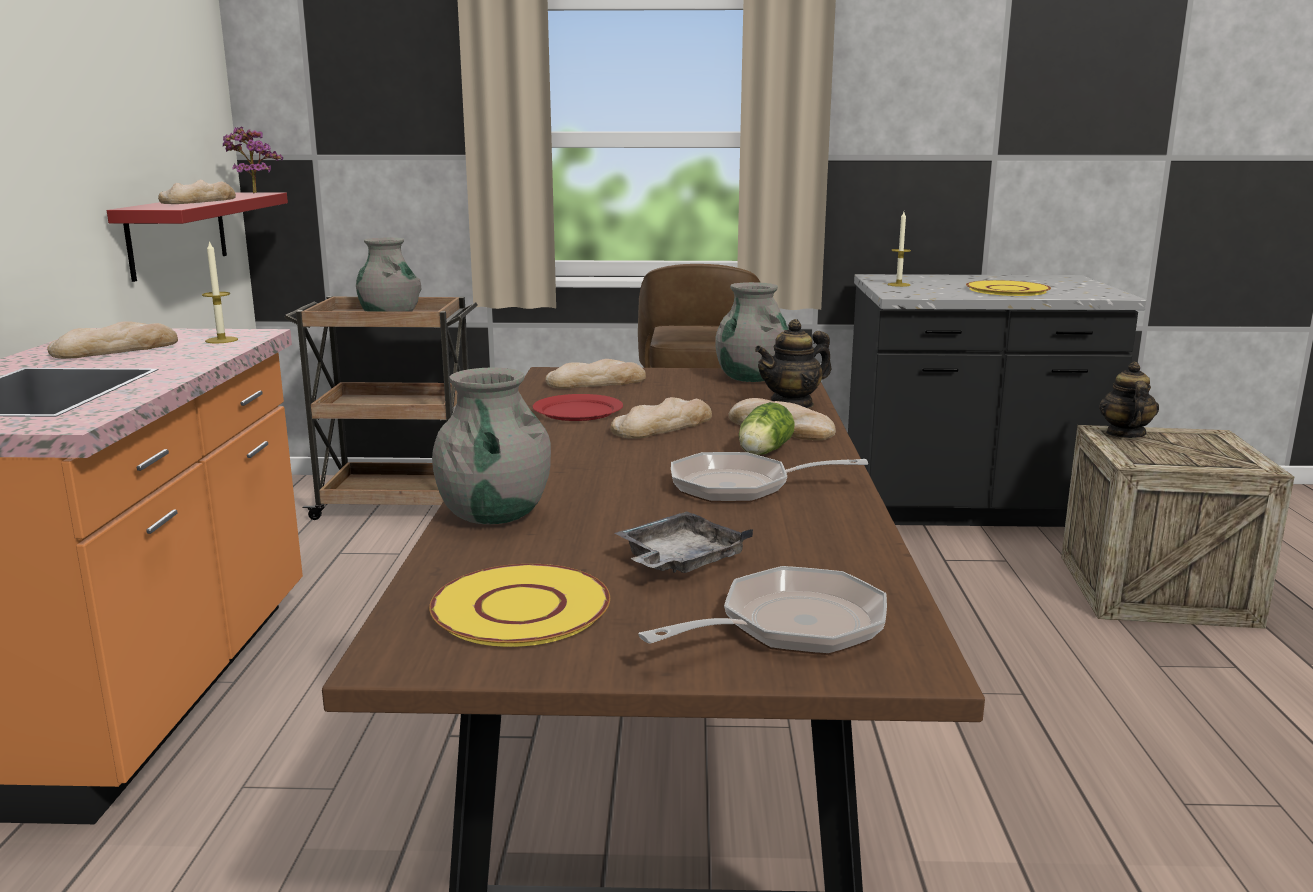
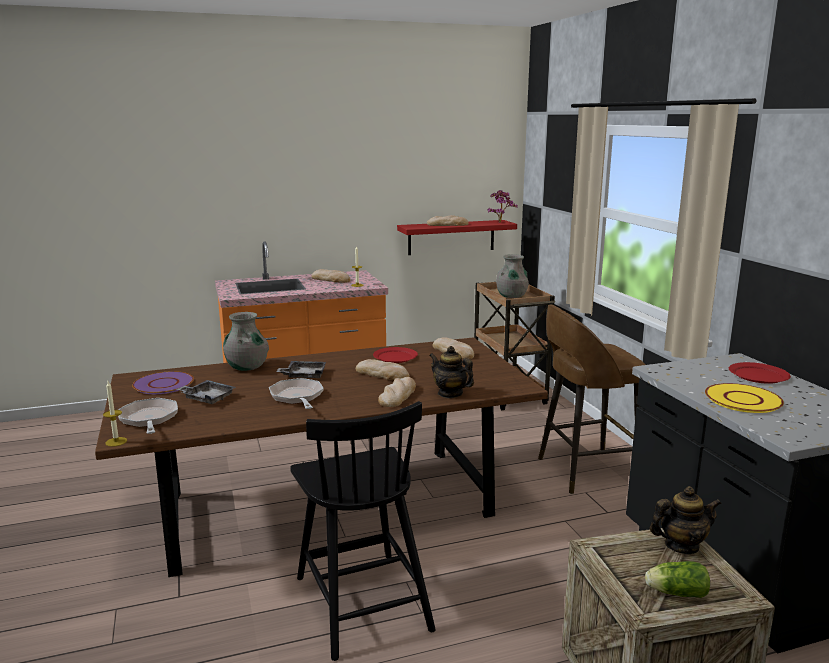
camera: 70 degrees right, 0 degrees up
(520, 608) = (163, 384): yellow plate -> purple plate
(611, 473) = (304, 375): none -> grey tray
(751, 379) = (499, 379): grey vase -> none
(762, 453) = (351, 396): lettuce -> lettuce (674, 592)
(791, 627) = (149, 420): frying pan -> frying pan turned 150 degrees counterclockwise
(898, 285) = (704, 367): candle -> candle (116, 442)
(935, 279) = (758, 375): none -> red plate
(990, 738) = (362, 601): none -> black chair

